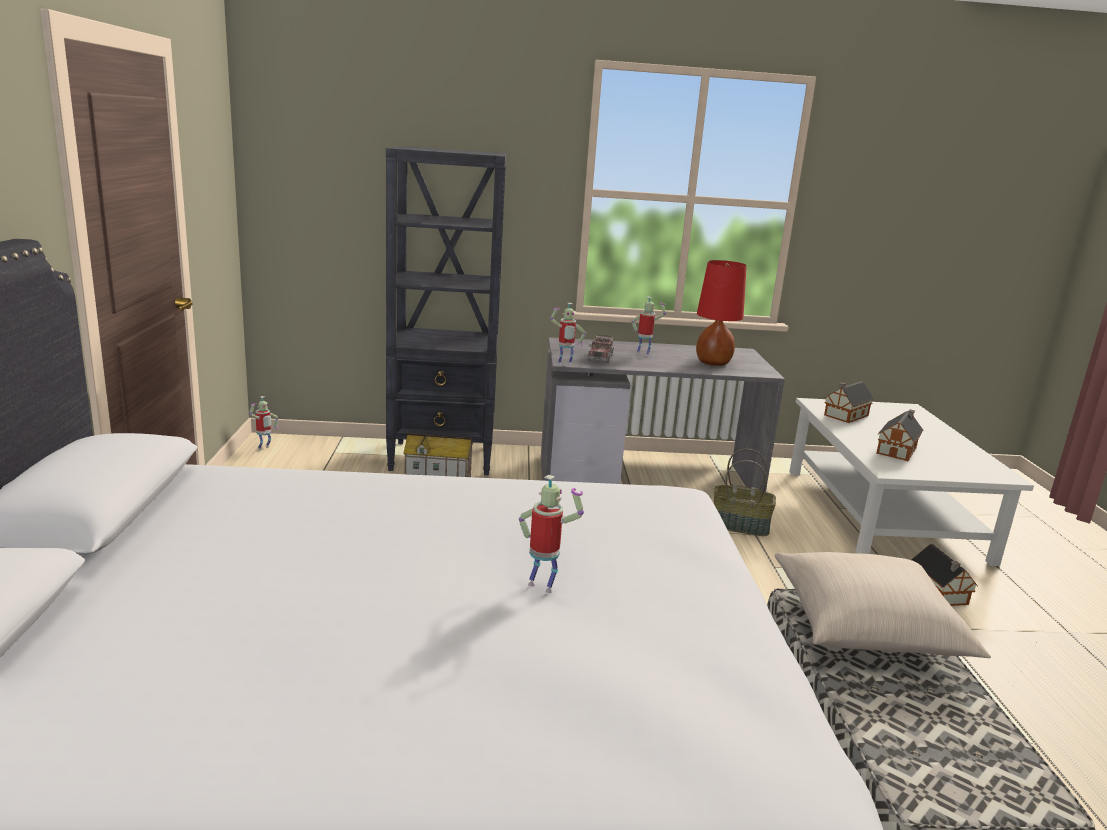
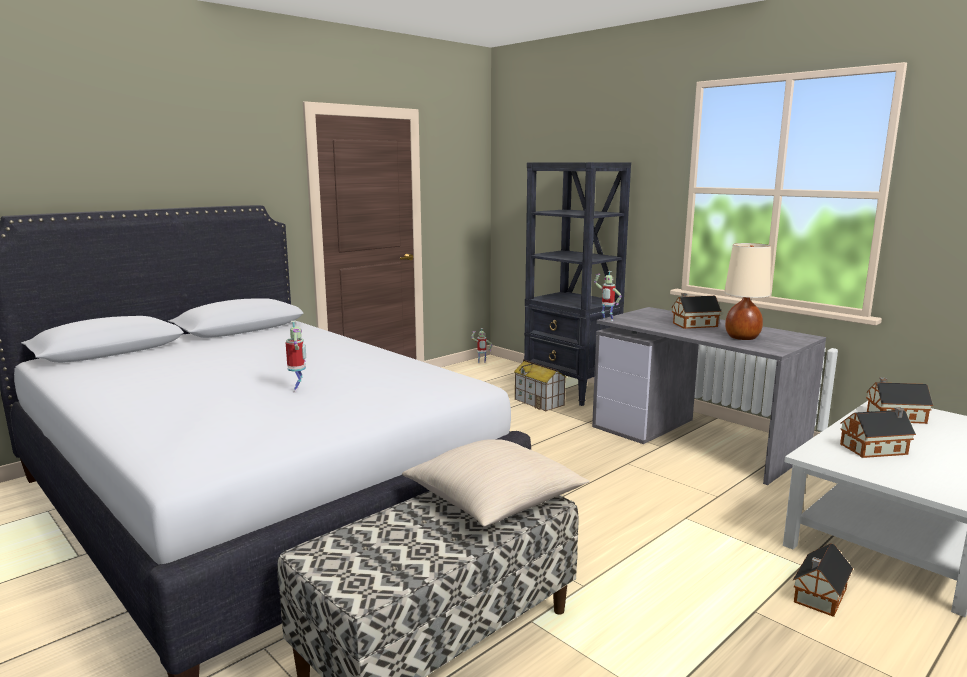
camera: 50 degrees right, 5 degrees down
(600, 357) = (650, 321): toy truck -> none
(643, 355) = (693, 325): toy robot -> toy house
(712, 363) = (741, 338): red table lamp -> beige table lamp
(740, 525) = (716, 488): basket -> none

